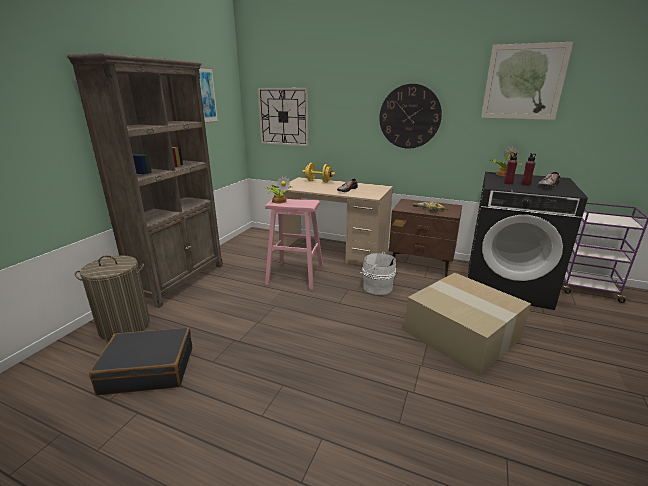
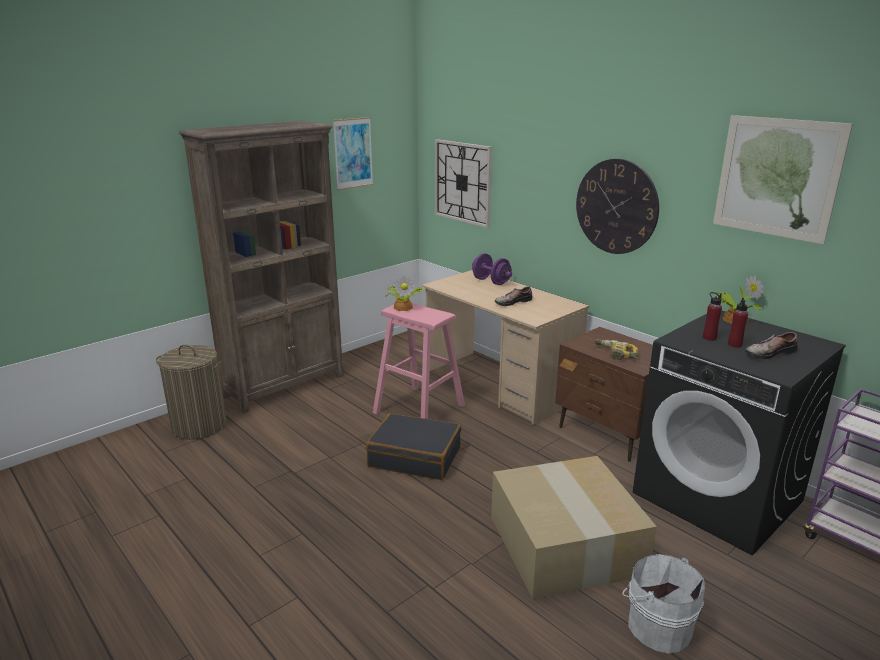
camera: 25 degrees right, 0 degrees up
(148, 369) = (192, 477): black suitcase -> black suitcase (415, 457)
(318, 181) = (491, 281): yellow dumbbell -> purple dumbbell
(376, 287) = (510, 450): white bucket -> white bucket (657, 625)

